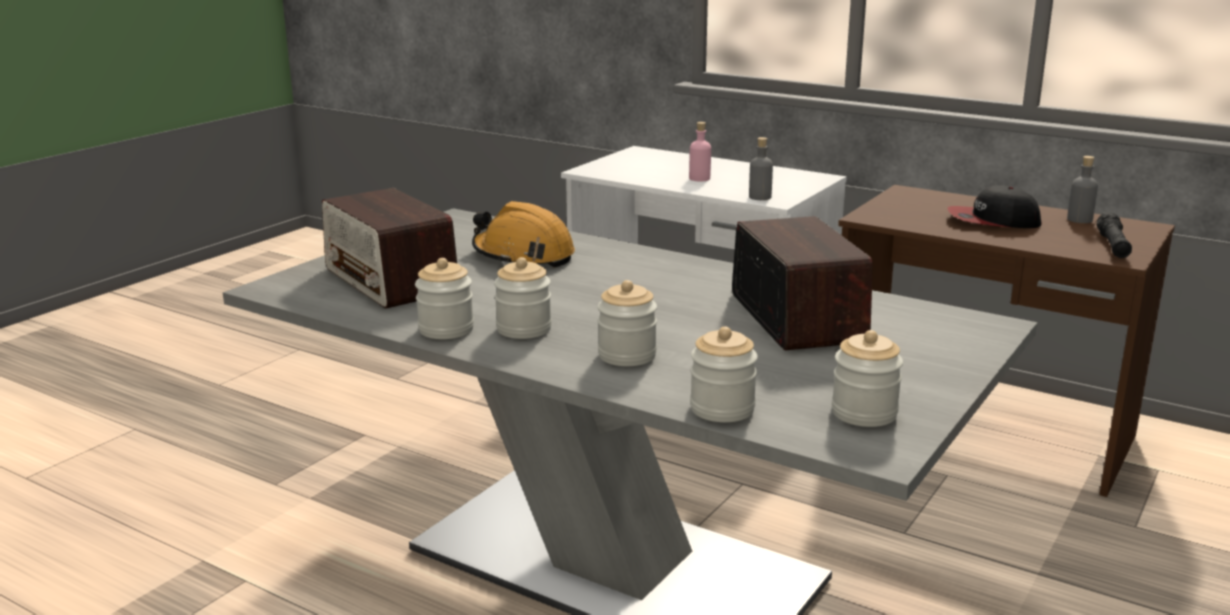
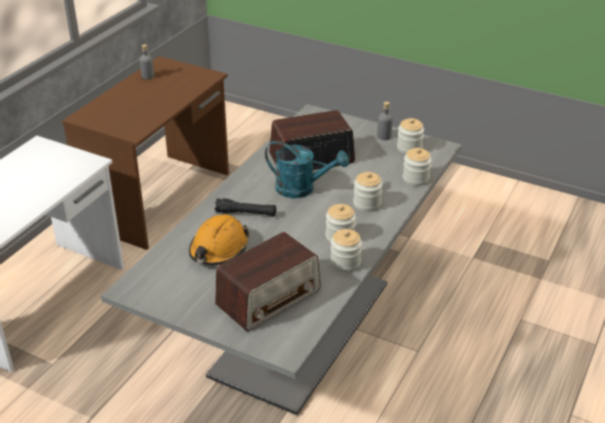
camera: 95 degrees left, 15 degrees up
(686, 307) = (302, 189): none -> turquoise watering can
(699, 178) = (26, 191): pink bottle -> none
(760, 197) = (82, 168): grey bottle -> grey bottle (384, 136)
(992, 221) = (147, 98): cap -> none
(1113, 245) = (192, 75): black flashlight -> black flashlight (246, 213)

